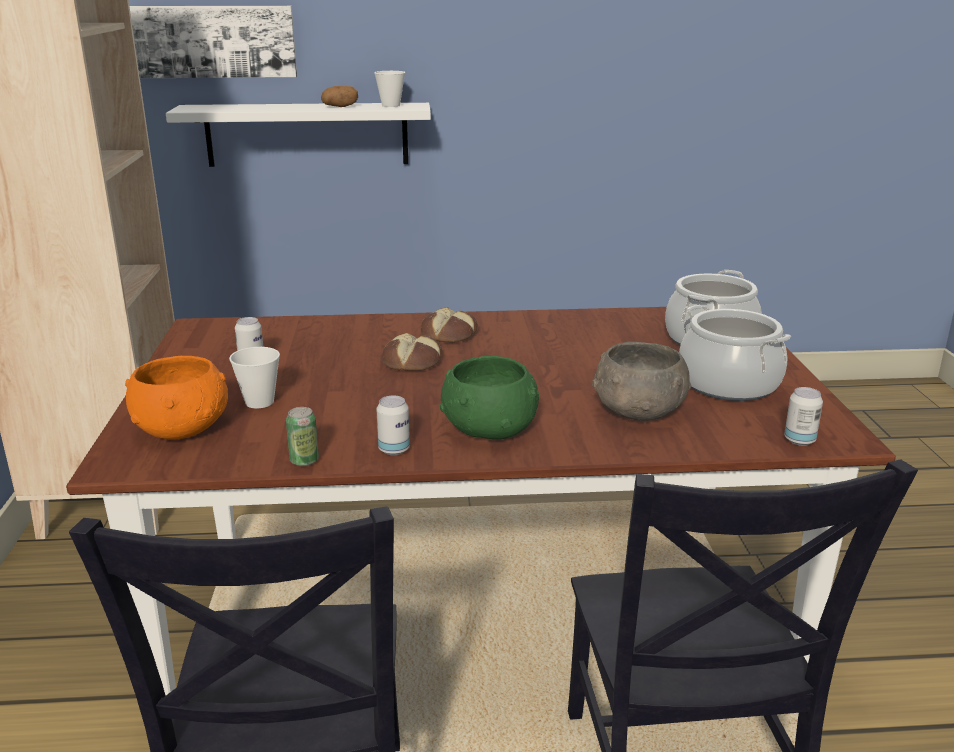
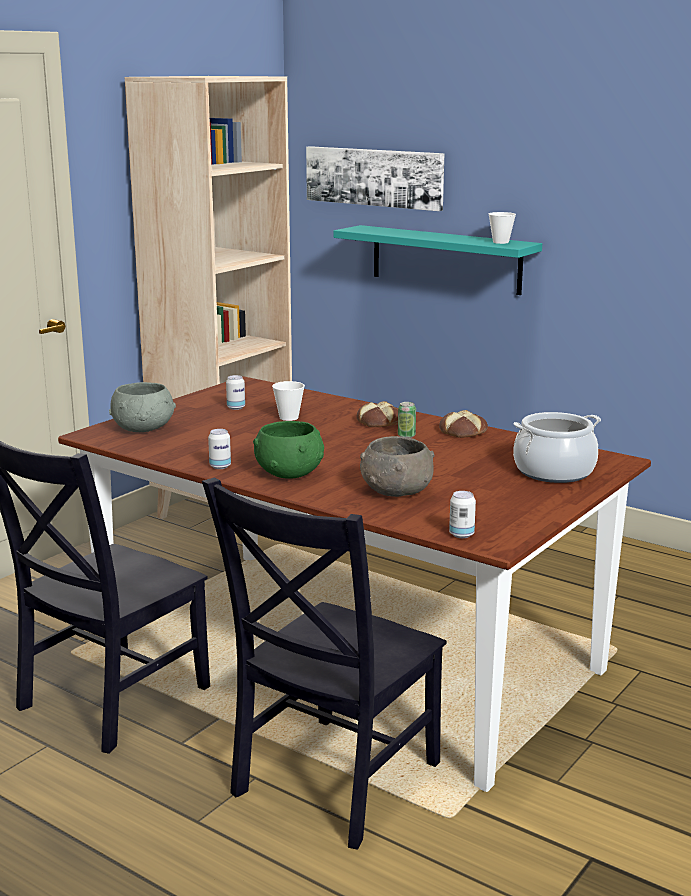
camera: 40 degrees right, 5 degrees down
(183, 428) = (144, 428): orange bowl -> grey bowl
(259, 402) = (201, 427): cup -> cup (289, 418)
(304, 461) = (169, 458): can -> can (406, 436)
(307, 134) = (445, 259): white shelf -> turquoise shelf
(340, 107) = (460, 239): potato -> none
(413, 361) = (323, 430): bread -> bread (463, 432)
(728, 384) = (496, 496): cooking pot -> none

